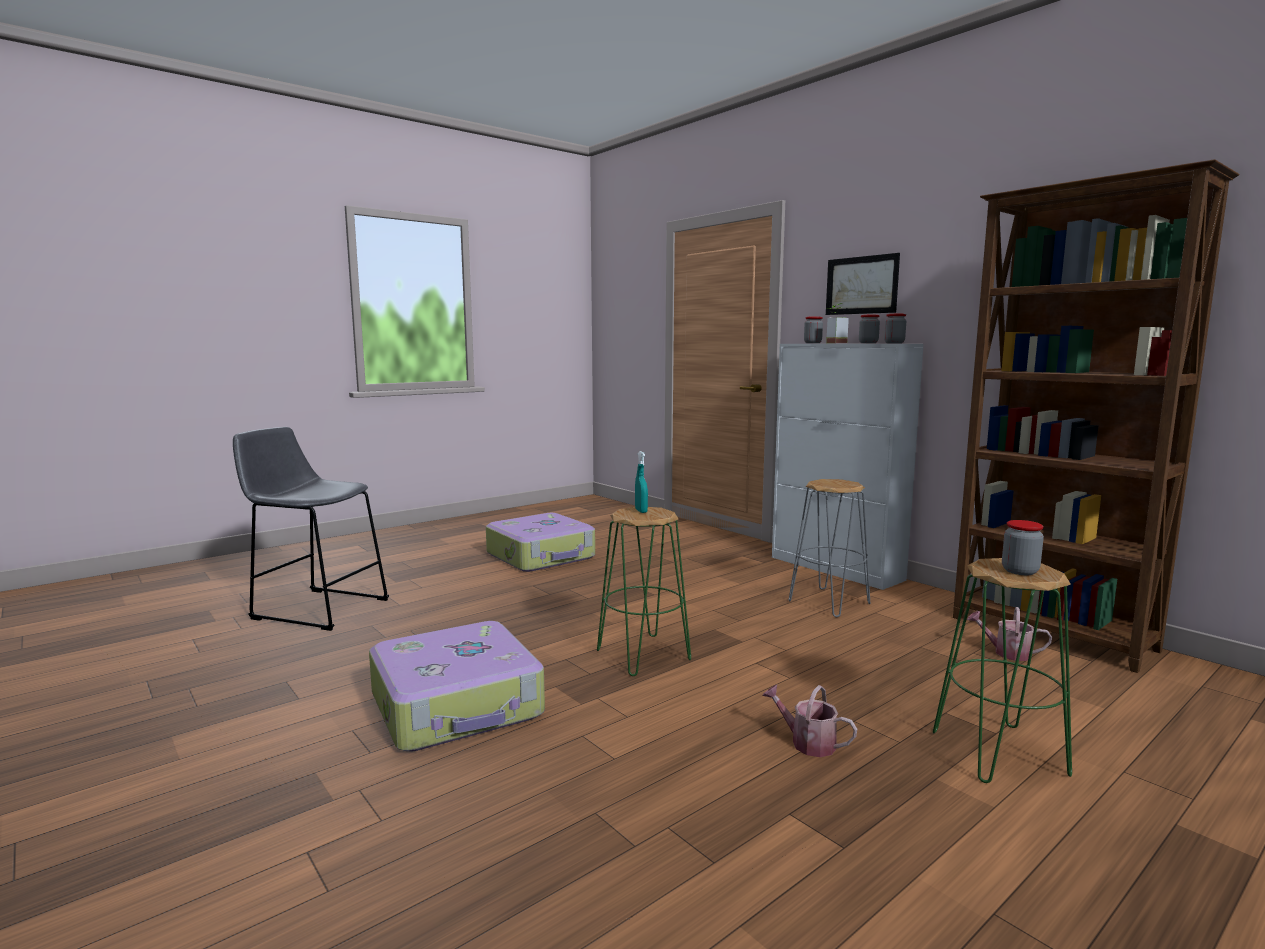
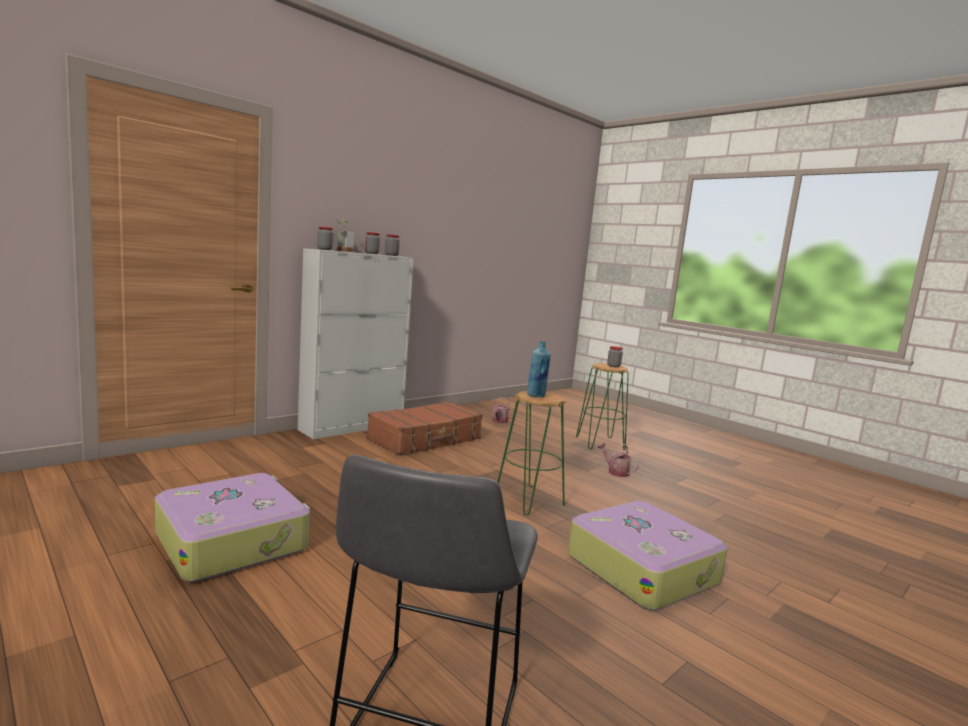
camera: 95 degrees left, 0 degrees up
(641, 511) = (536, 395): turquoise spray bottle -> blue bottle
(807, 743) = (615, 472): watering can -> watering can turned 105 degrees clockwise
(829, 602) = (426, 439): grey stool -> brown suitcase
(861, 285) = (349, 206): picture -> none
(1052, 635) = (474, 410): brown bookcase -> none

